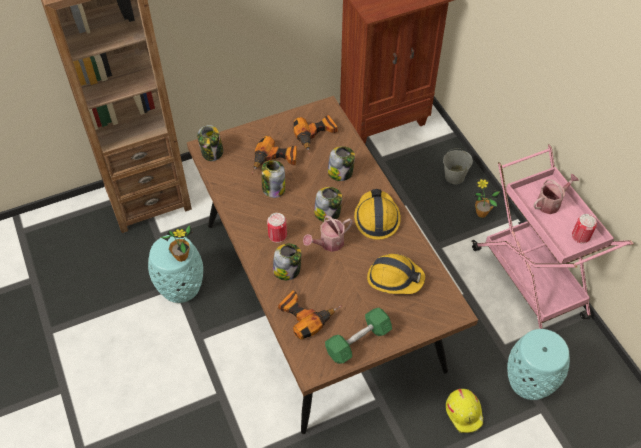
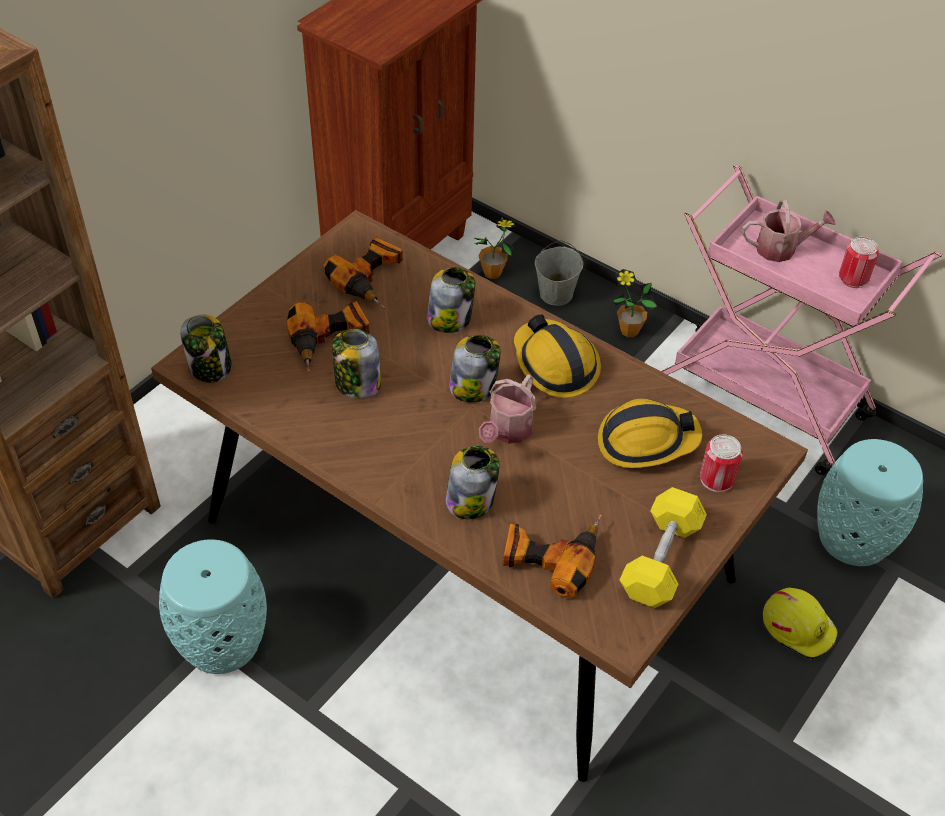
camera: 30 degrees left, 5 degrees down
(181, 256) = (230, 574): potted plant -> potted plant (492, 273)
(277, 235) = (415, 453): can -> can (717, 478)
(358, 341) = (660, 560): green dumbbell -> yellow dumbbell
(551, 203) = (781, 249): watering can -> watering can turned 60 degrees clockwise

